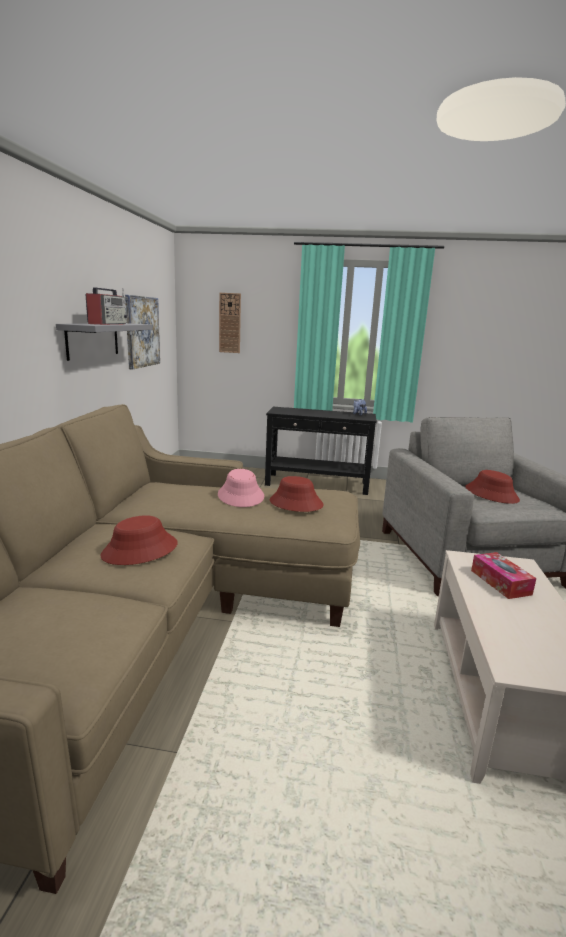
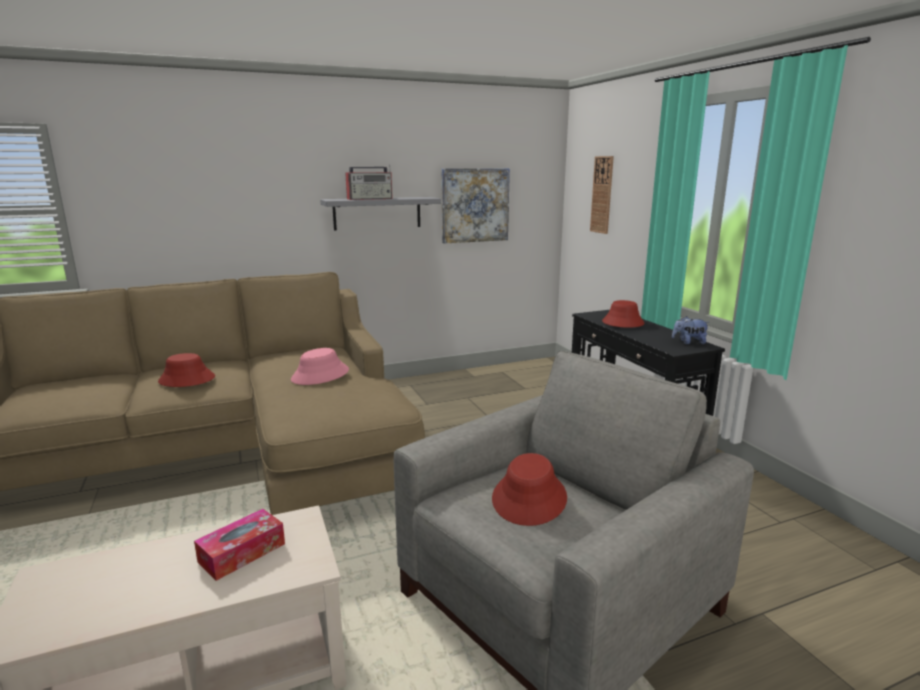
camera: 60 degrees right, 0 degrees up
(295, 503) = (323, 396): red hat -> red hat (622, 323)

